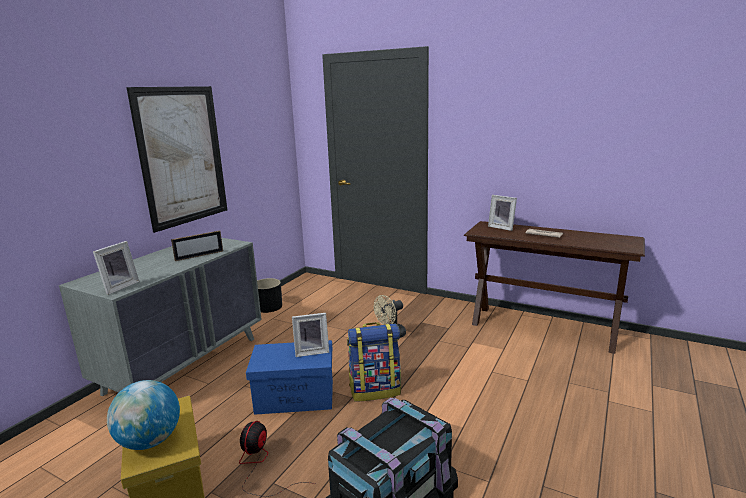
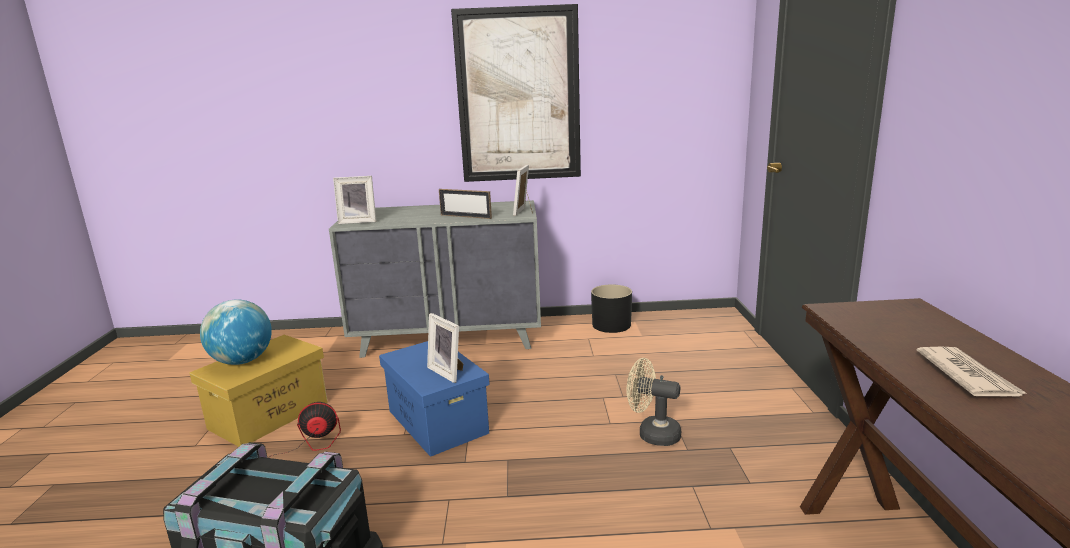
camera: 60 degrees right, 0 degrees up
(375, 390) = (496, 474): backpack -> none
(502, 227) = (921, 324): picture frame -> picture frame (525, 211)

